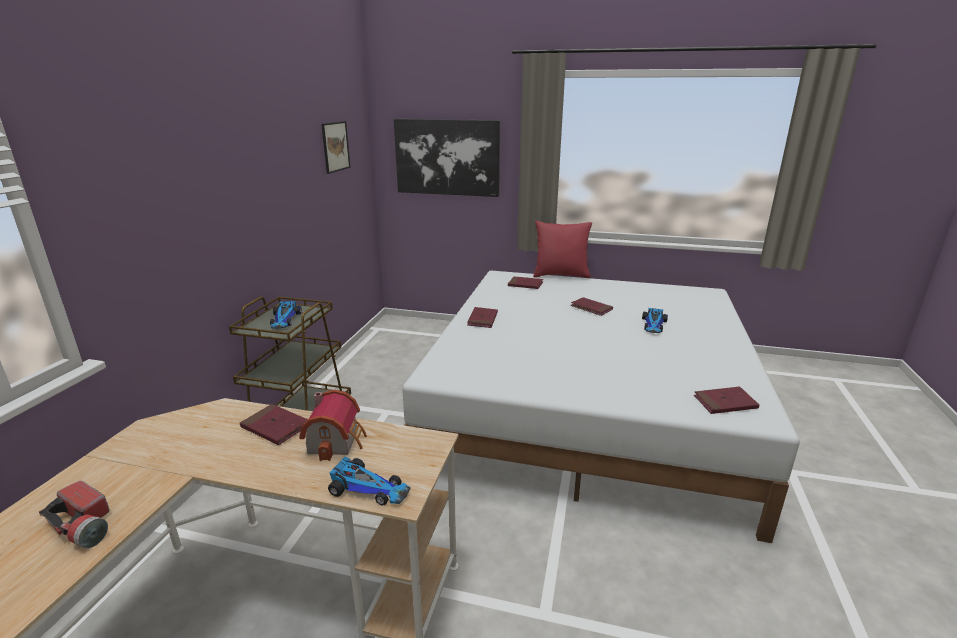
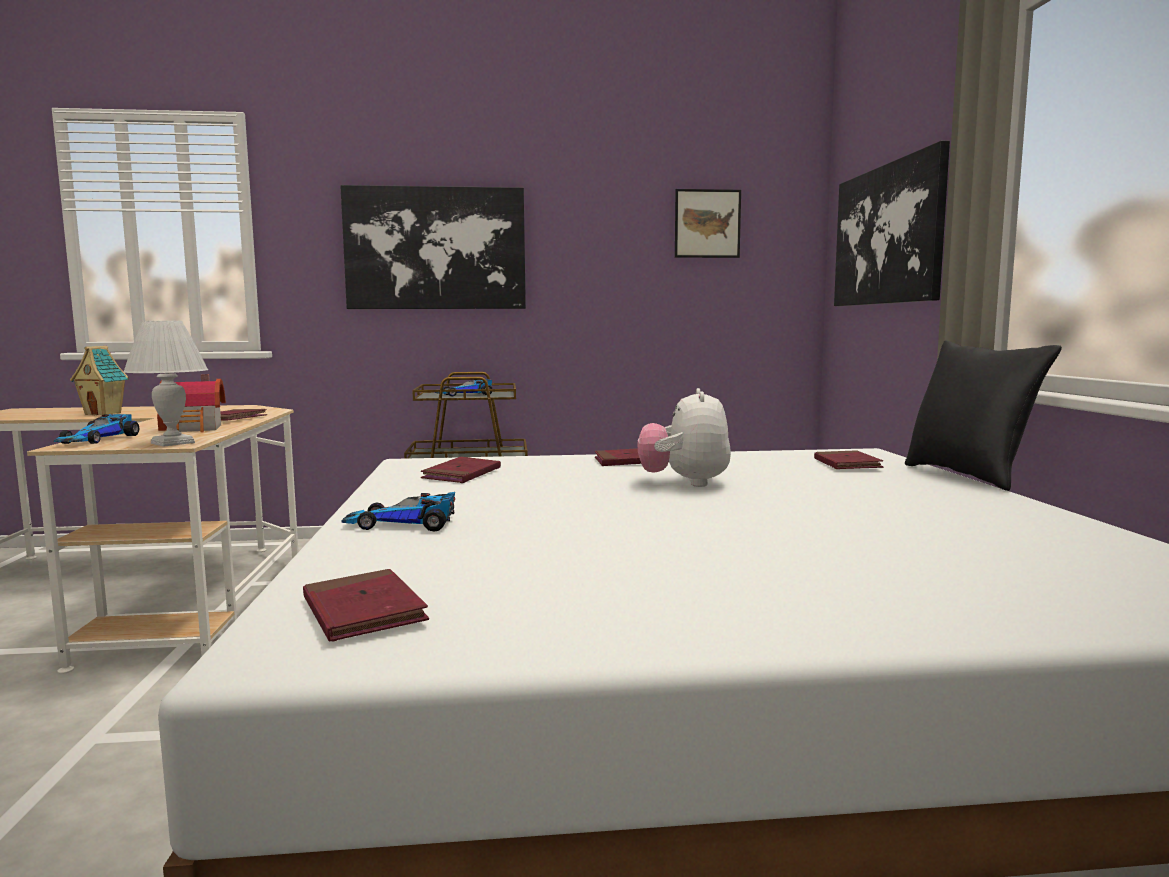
camera: 70 degrees right, 15 degrees down
(84, 525) = (104, 413): flashlight -> toy house
(208, 199) = (435, 248): none -> picture
(427, 445) = (172, 443): none -> white table lamp
(545, 319) = (684, 483): none -> plush toy
(561, 275) = (968, 476): red pillow -> black pillow
(591, 308) = (804, 502): red book -> red book (462, 474)
(654, 325) = (789, 546): toy car -> toy car (404, 524)

